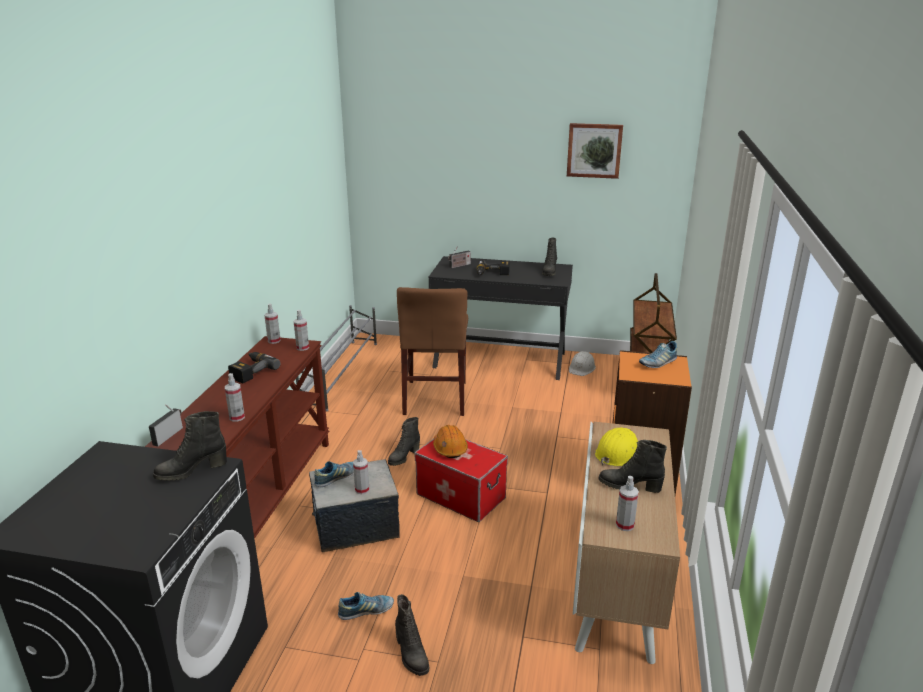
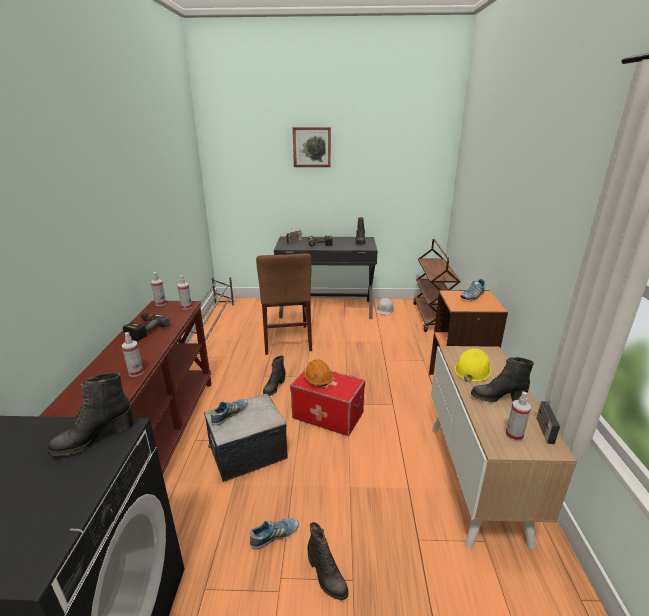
camera: 10 degrees left, 0 degrees up
(168, 435) = (68, 397): radio -> radio (543, 429)
(362, 490) = (254, 423): spray bottle -> none
(594, 150) = (387, 152): picture -> picture (312, 147)

